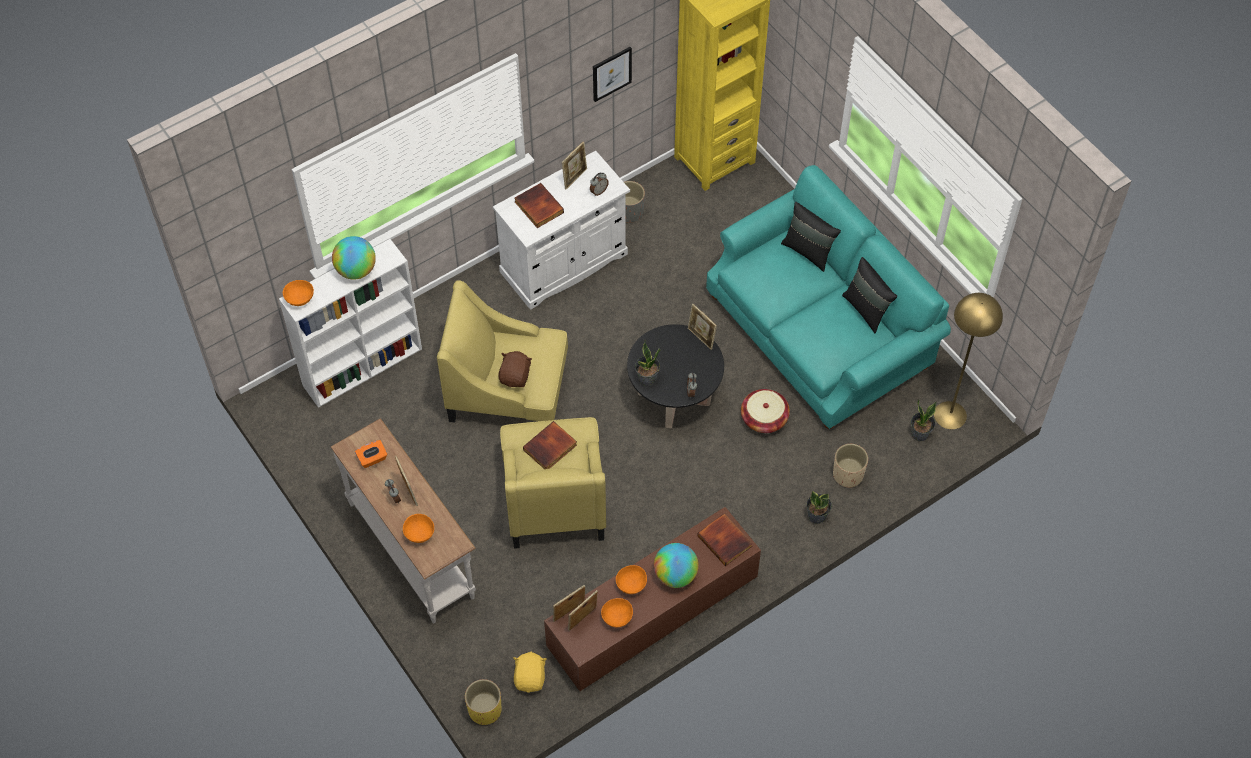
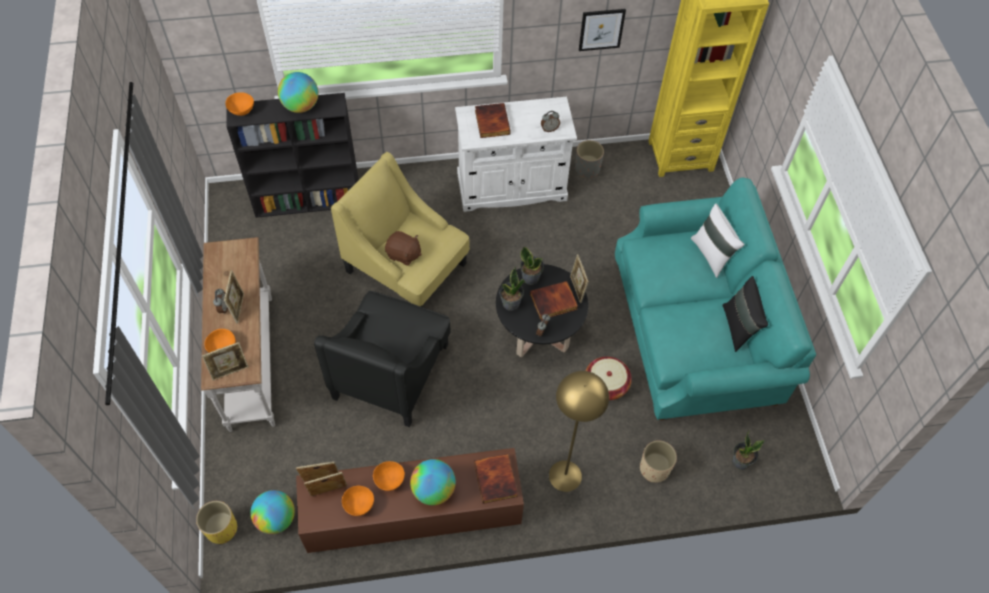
camera: 25 degrees right, 0 degrees up
(363, 366) = (309, 201): white bookcase -> black bookcase
(372, 459) = (228, 267): orange tissue box -> none
(515, 376) = (403, 254): brown plush toy -> brown plush toy turned 75 degrees clockwise
(530, 678) = (276, 519): yellow plush toy -> globe
(550, 448) = (394, 327): book -> book (553, 302)
(554, 496) = (391, 371): yellow armchair -> black armchair
(575, 178) = (536, 111): picture frame -> picture frame (230, 371)
(808, 251) = (711, 255): black pillow -> white pillow
(817, 515) = (606, 493): potted plant -> potted plant (530, 277)
(950, 415) = (778, 457): yellow floor lamp -> yellow floor lamp (565, 476)

